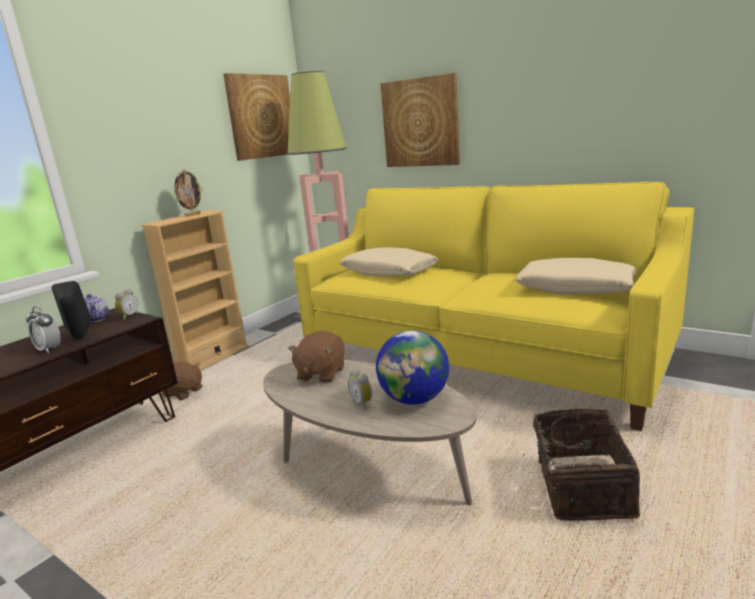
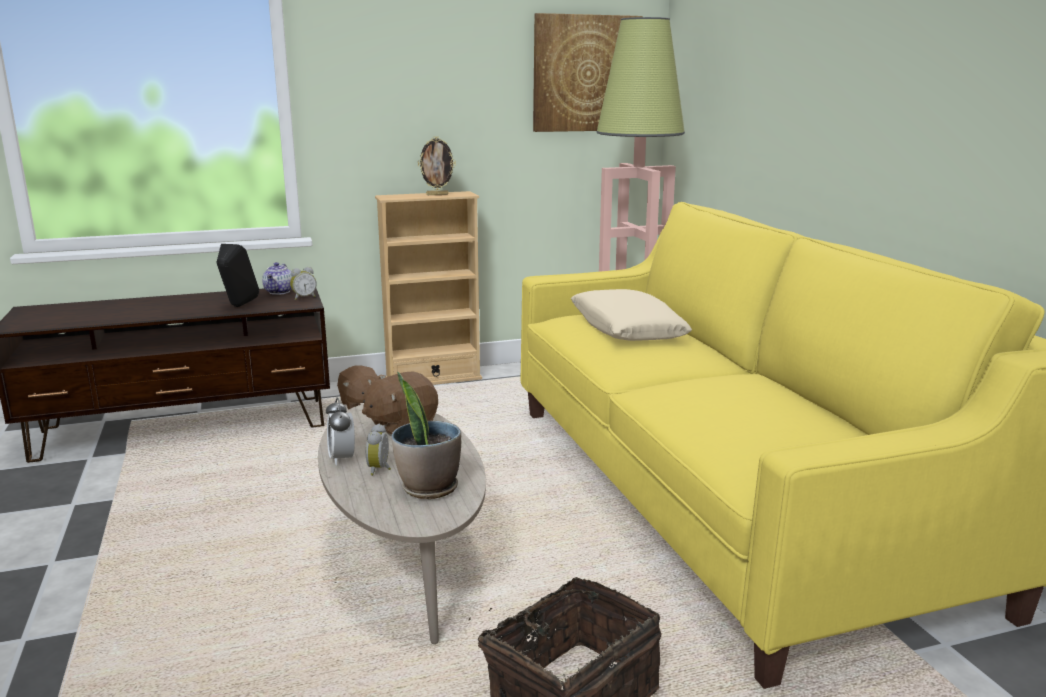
camera: 35 degrees right, 0 degrees up
(49, 349) = (205, 309): alarm clock -> alarm clock (342, 458)
(415, 399) = (428, 488): globe -> potted plant
(420, 123) = (779, 112): picture -> none
(575, 288) = (793, 432): beige pillow -> none

